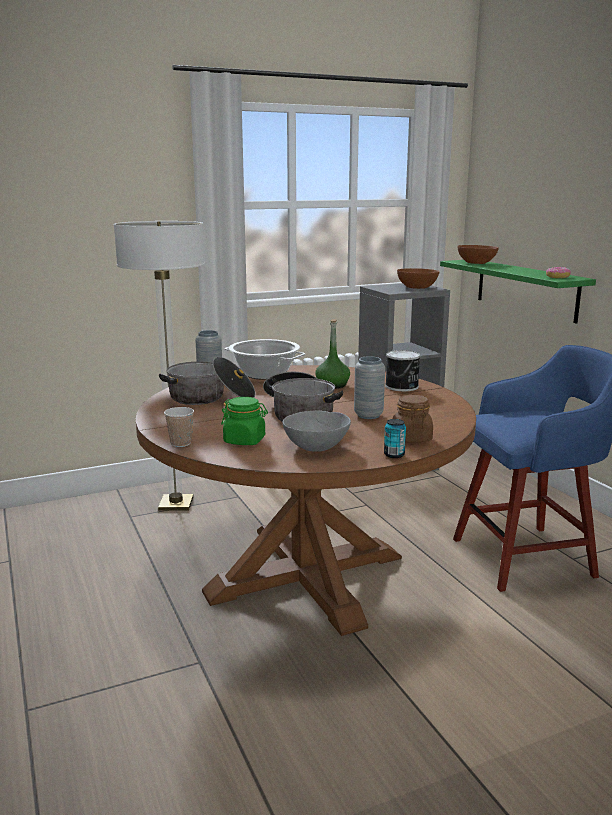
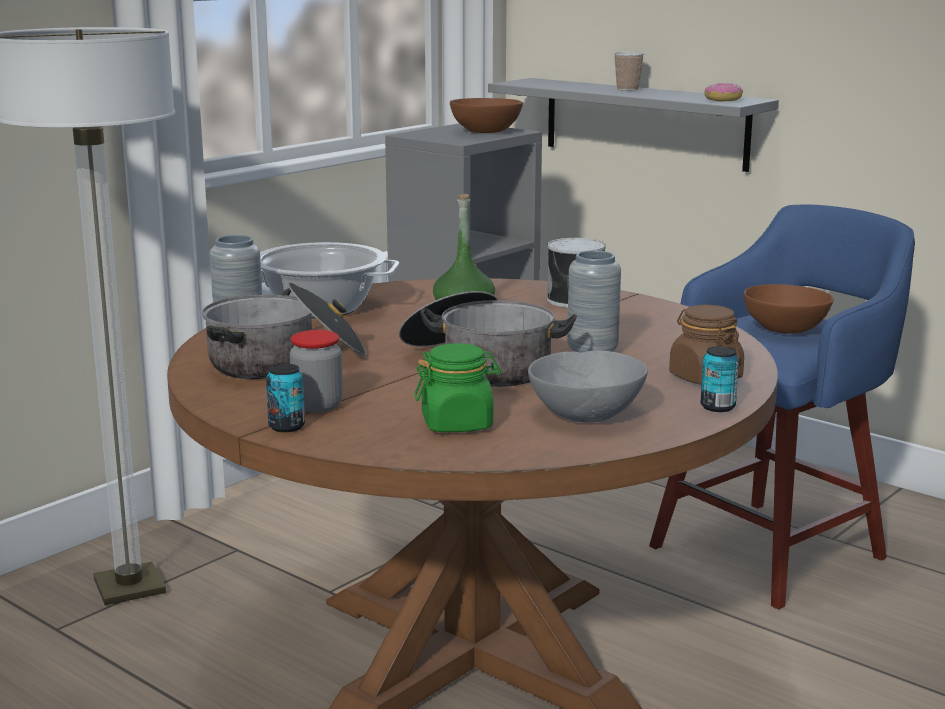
camera: 25 degrees left, 0 degrees up
(165, 428) = (286, 426): none -> can
(181, 443) = (354, 447): cup -> cup (627, 89)
(193, 421) = (317, 406): none -> jar
(476, 263) = (555, 84): brown bowl -> brown bowl (785, 329)
(526, 289) = (645, 123): green shelf -> grey shelf

